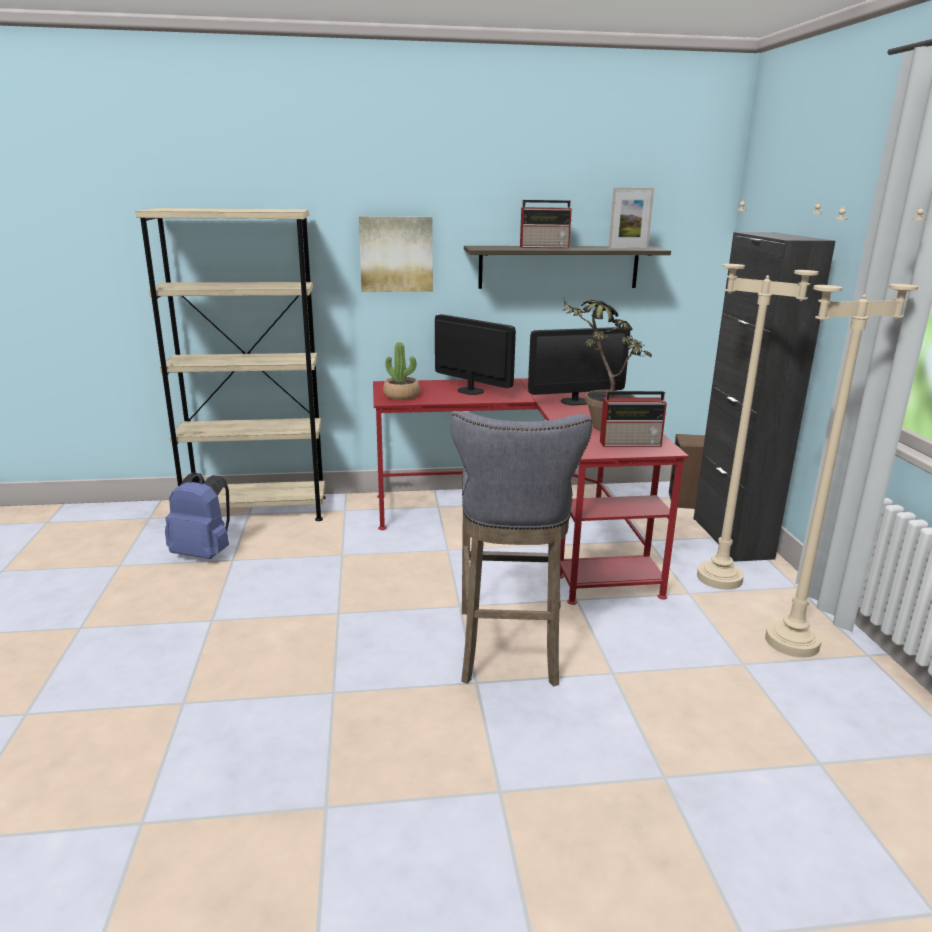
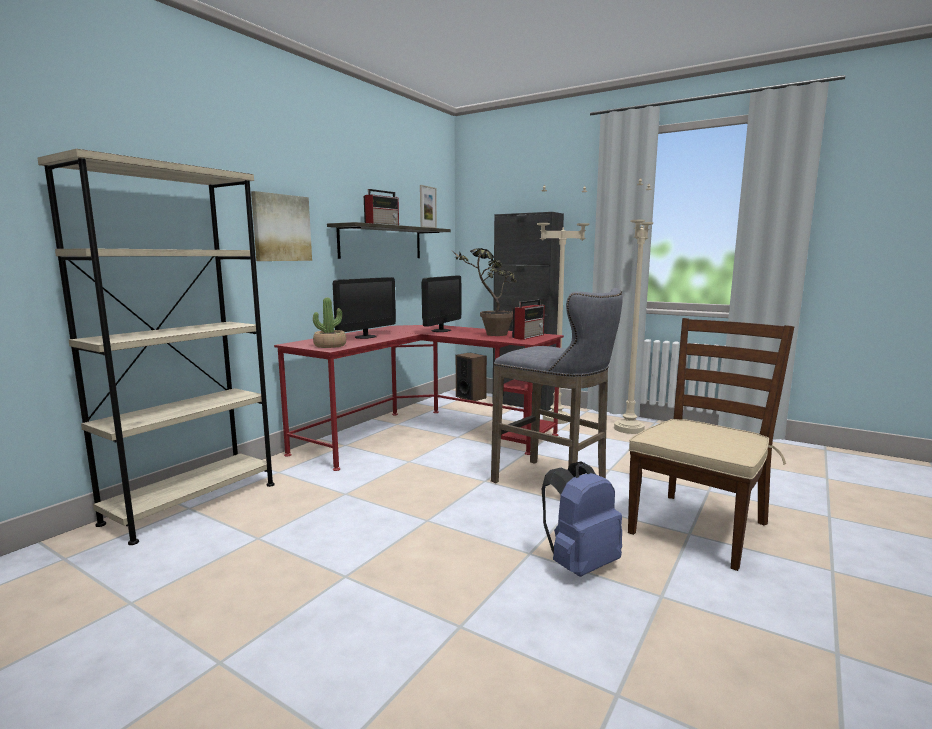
camera: 50 degrees left, 10 degrees down
(204, 553) = (215, 548): blue backpack -> blue backpack (579, 564)
(470, 391) = (365, 337): monitor -> monitor turned 135 degrees clockwise
(527, 795) = (699, 527): none -> brown chair

